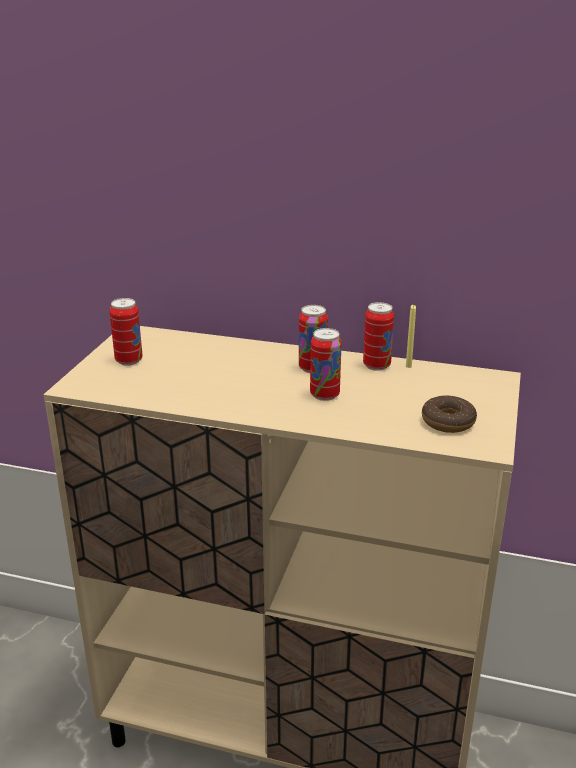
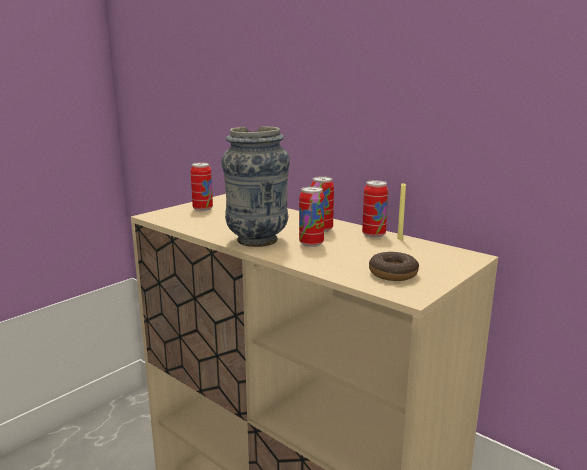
camera: 25 degrees right, 10 degrees down
(258, 403) = (257, 240): none -> vase

